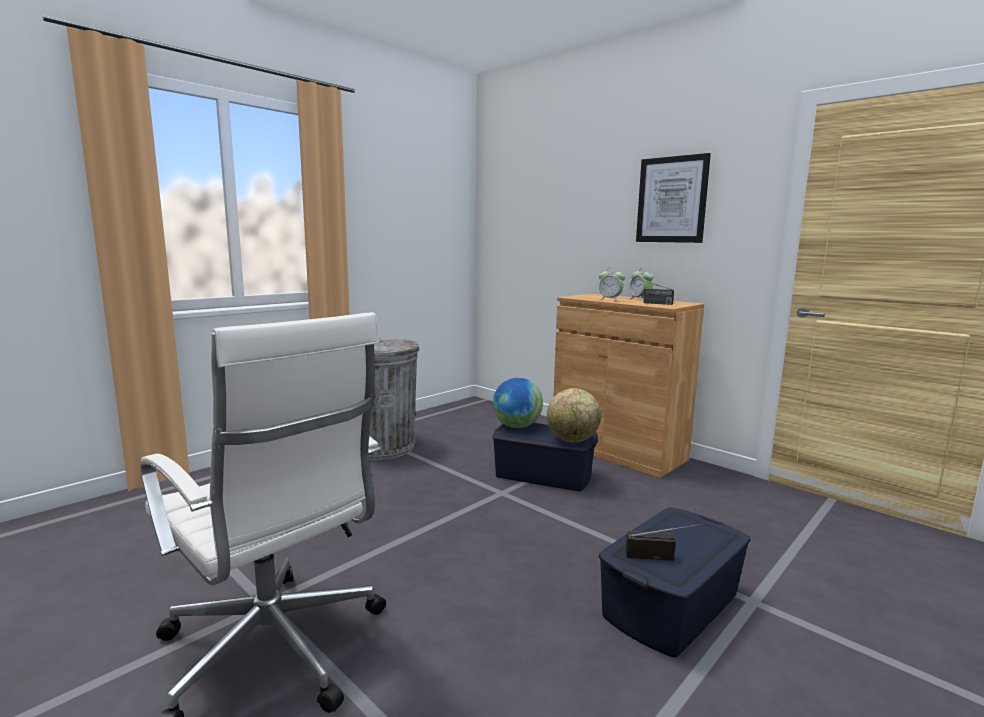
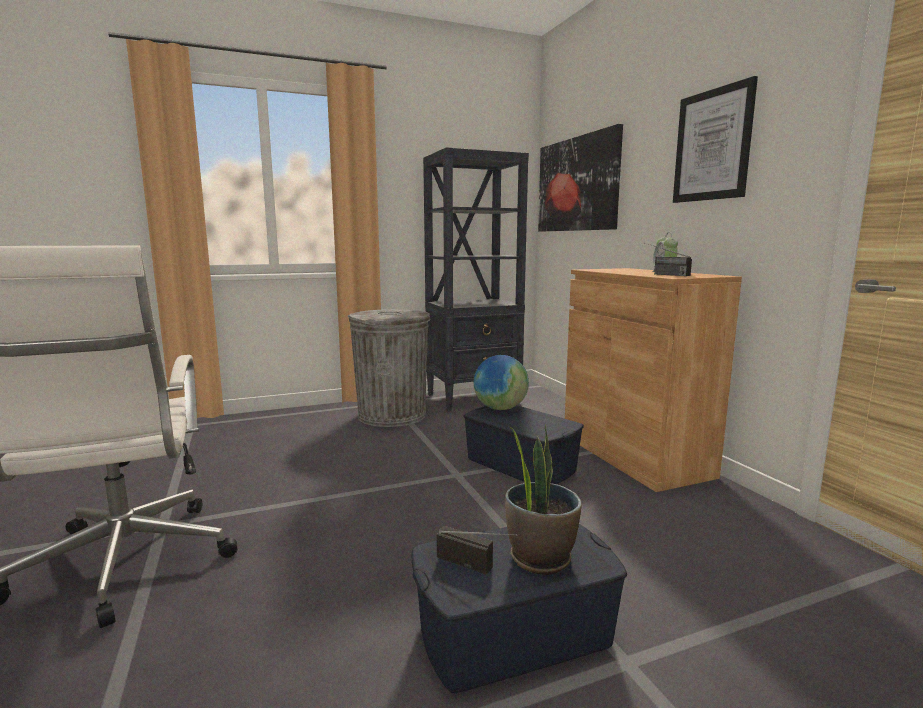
camera: 25 degrees right, 0 degrees up
(440, 419) = (474, 398): none -> black bookcase
(528, 216) = (577, 184): none -> picture
(572, 440) = (542, 429): globe -> none
(610, 300) = (622, 272): alarm clock -> none
(691, 540) = (540, 558): none -> potted plant

